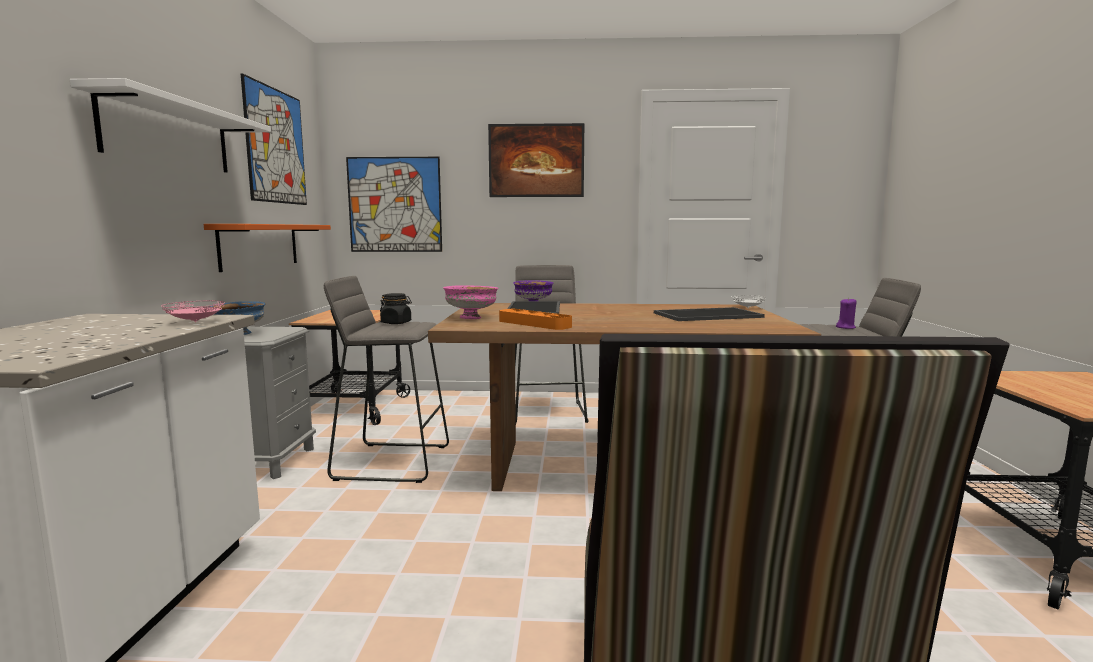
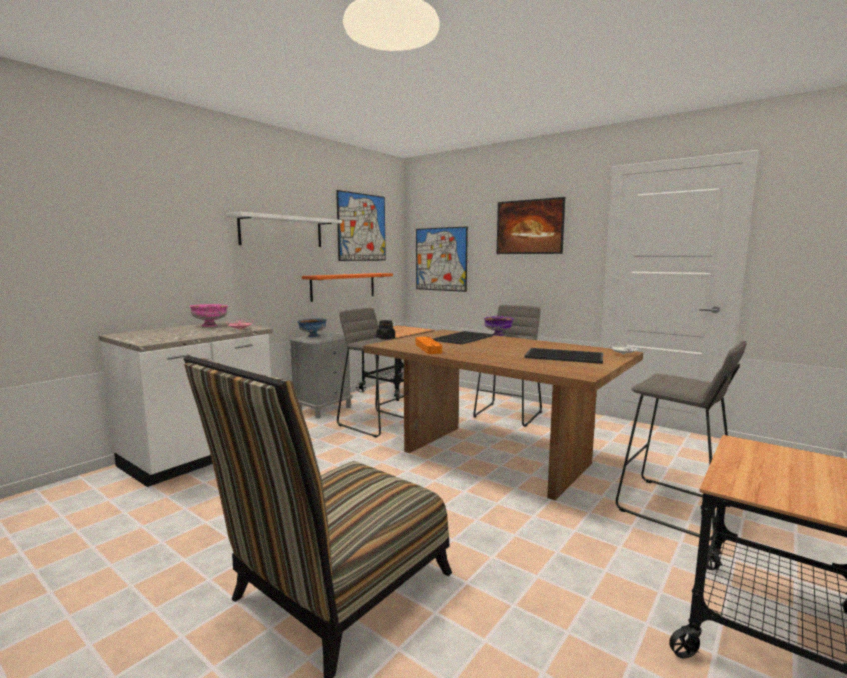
camera: 35 degrees right, 0 degrees up
(471, 318) = (408, 340): pink bowl -> pink bowl (210, 325)
(845, 327) = (690, 382): purple candle -> none

